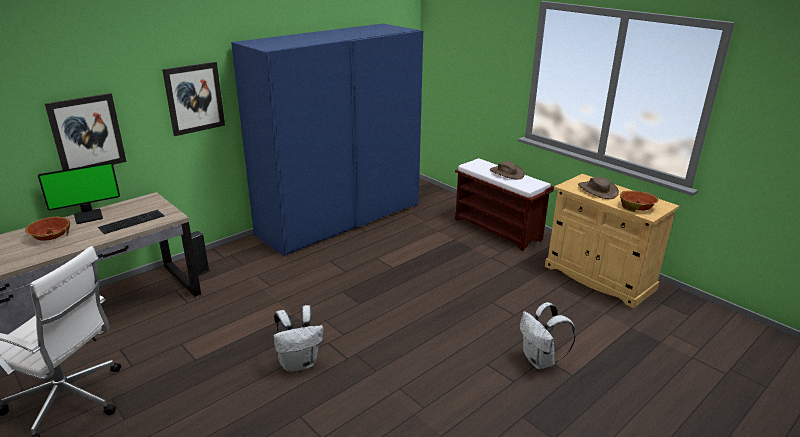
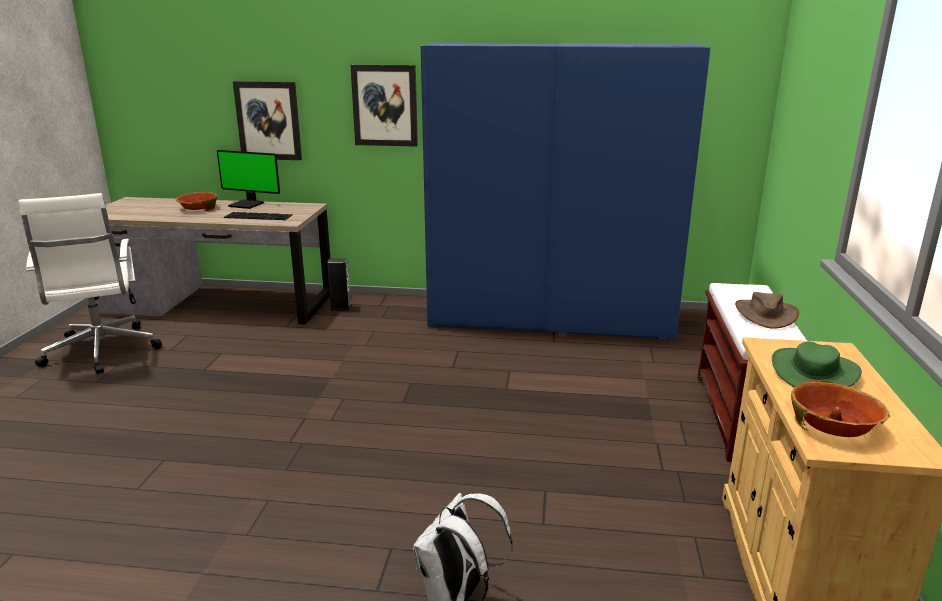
camera: 50 degrees right, 5 degrees down
(299, 363) = (251, 419): white backpack -> none
(597, 190) = (814, 372): brown hat -> green hat

